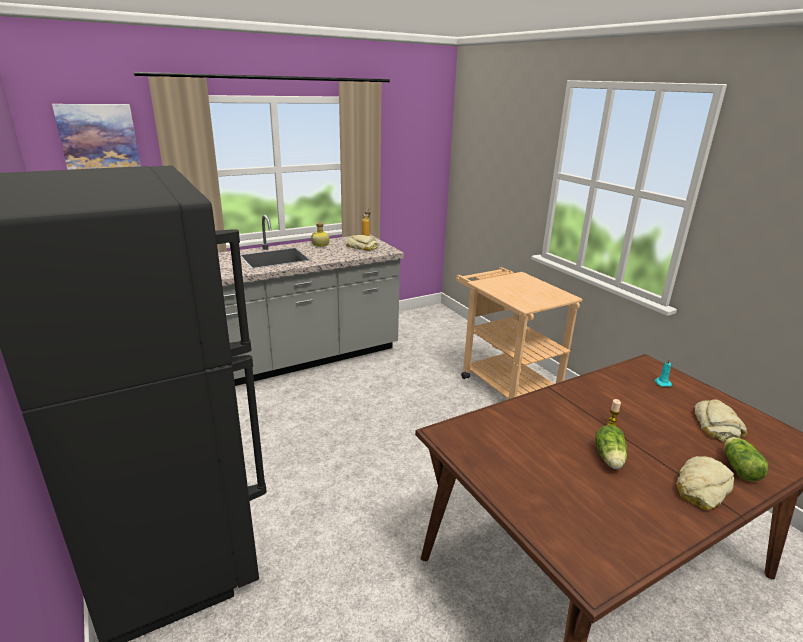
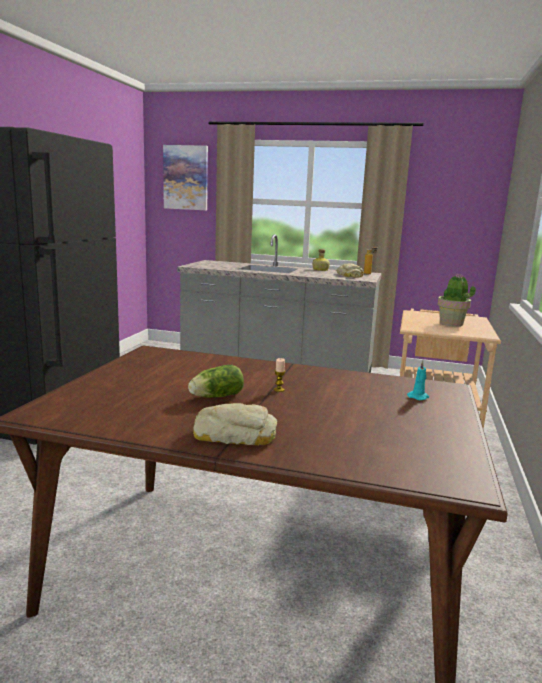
camera: 45 degrees right, 10 degrees down
(527, 289) = (451, 323): none -> potted plant
(717, 426) = (384, 429): bread -> none
(738, 467) = (315, 447): lettuce -> none

